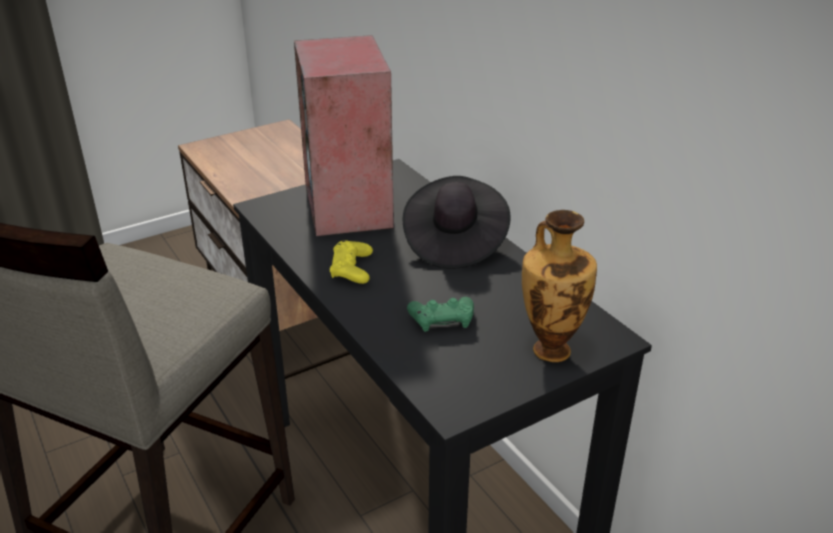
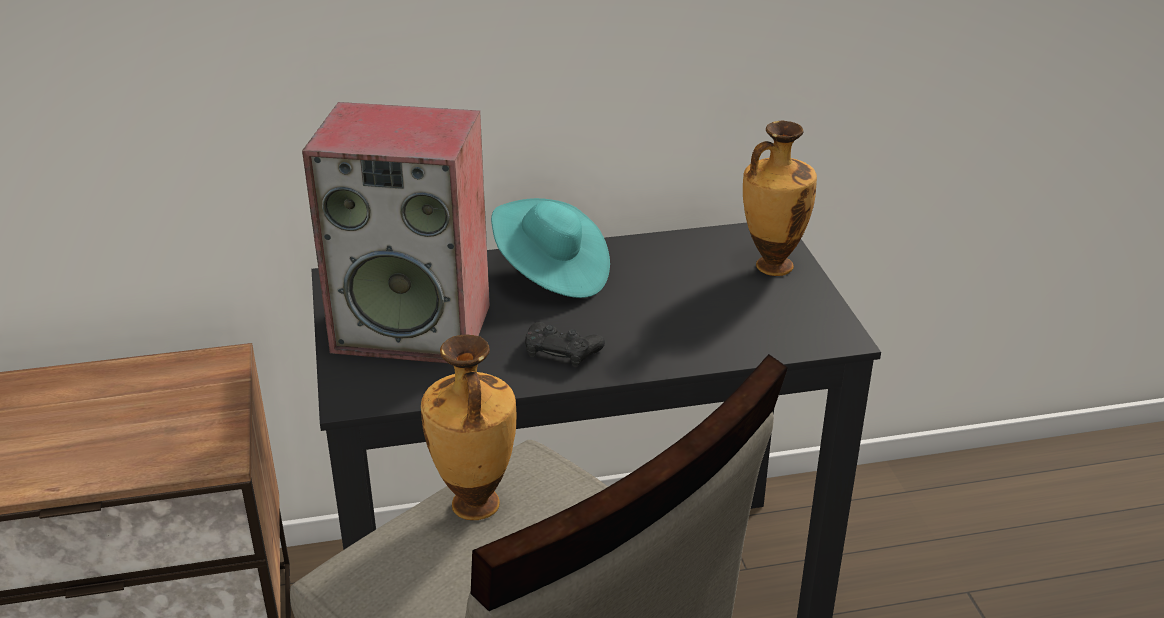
camera: 70 degrees left, 0 degrees up
(172, 277) = (474, 506): none -> vase
(351, 268) = (562, 351): yellow game controller -> black game controller
(442, 319) = (695, 313): green game controller -> none
(454, 242) = (551, 274): black hat -> turquoise hat

